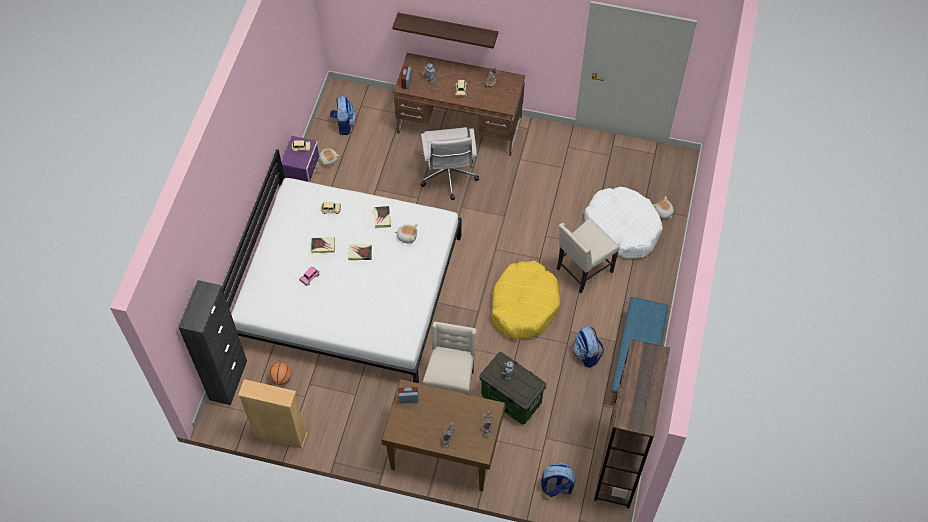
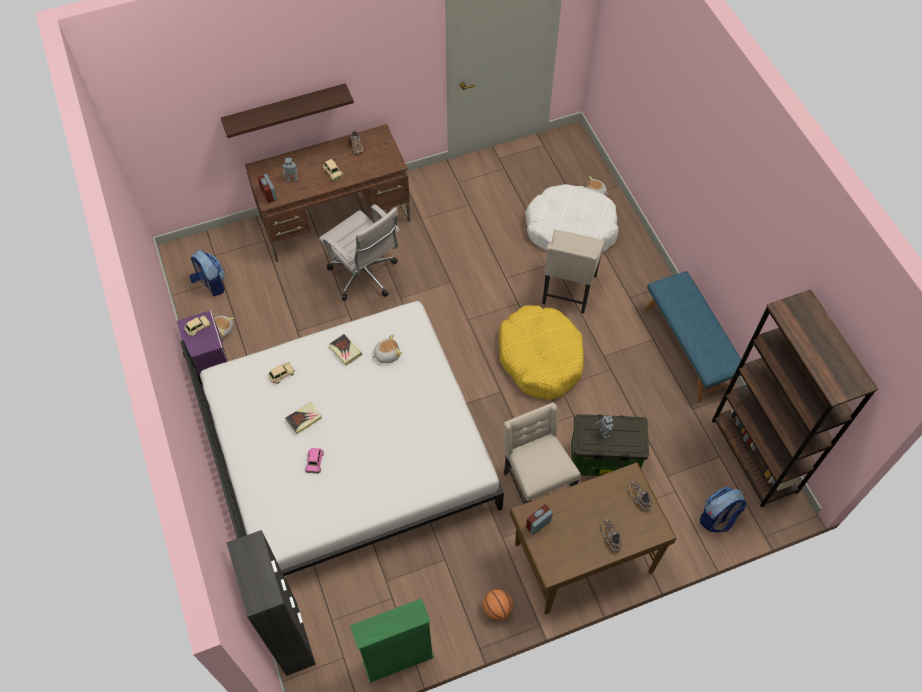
camera: 35 degrees left, 0 degrees up
(280, 435) = (398, 659): beige bookcase -> green bookcase
(281, 378) = (350, 596): basketball -> basketball (497, 609)
(360, 253) = (351, 402): book -> none
(586, 354) = (637, 368): backpack -> none

